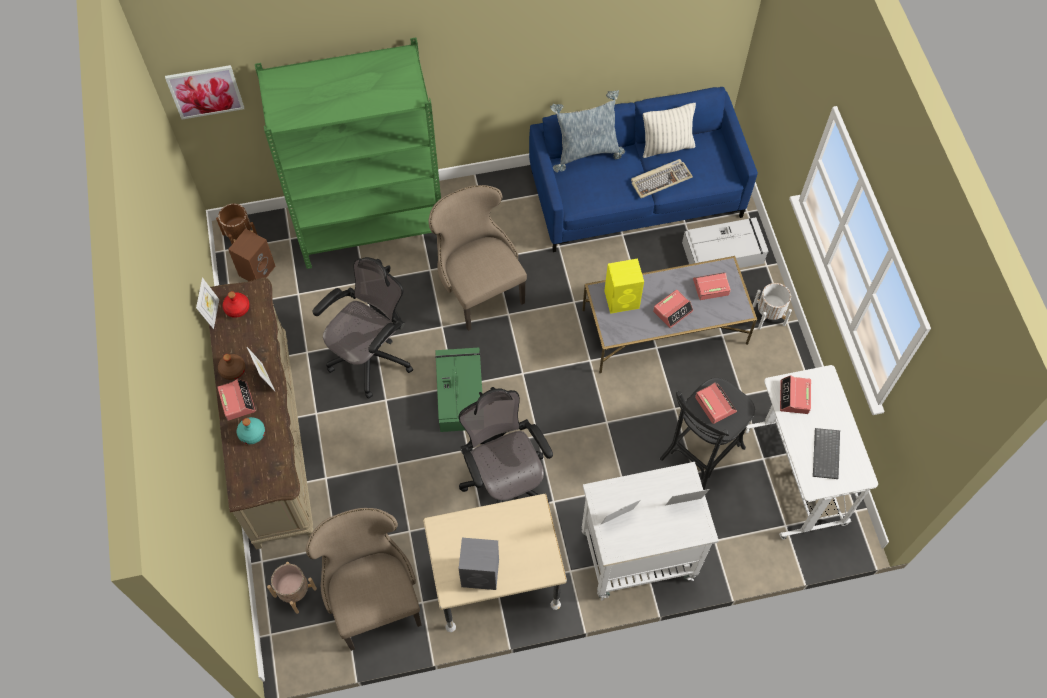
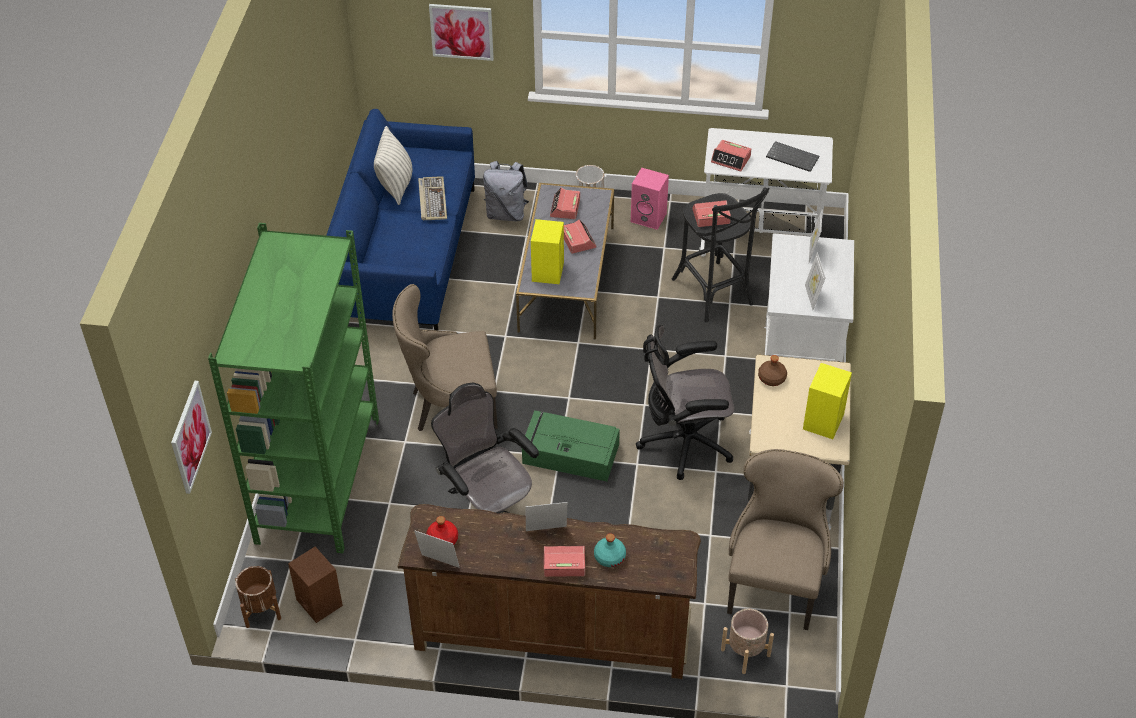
camera: 70 degrees left, 15 degrees down
(232, 369) = (521, 559): brown bottle -> brown bottle (771, 378)
(373, 598) = (775, 583): beige chair -> beige chair turned 105 degrees clockwise
(481, 573) = (823, 421): grey speaker -> yellow speaker
(585, 155) = (369, 245): pillow -> none
(724, 252) = (506, 213): grey storage box -> grey backpack
(777, 370) = (649, 217): none -> pink speaker
(791, 99) = (461, 31): none -> picture

